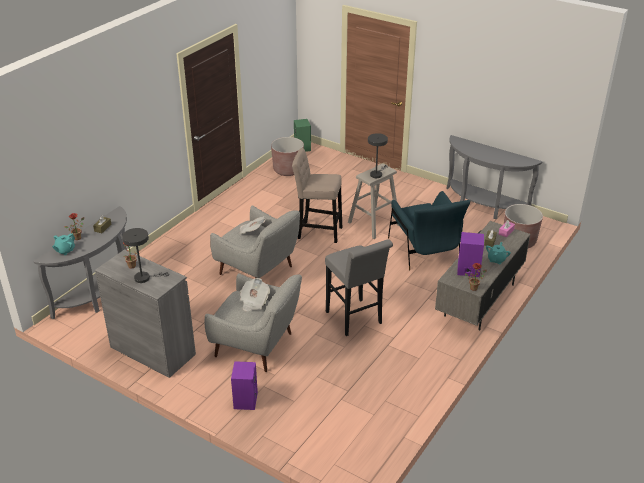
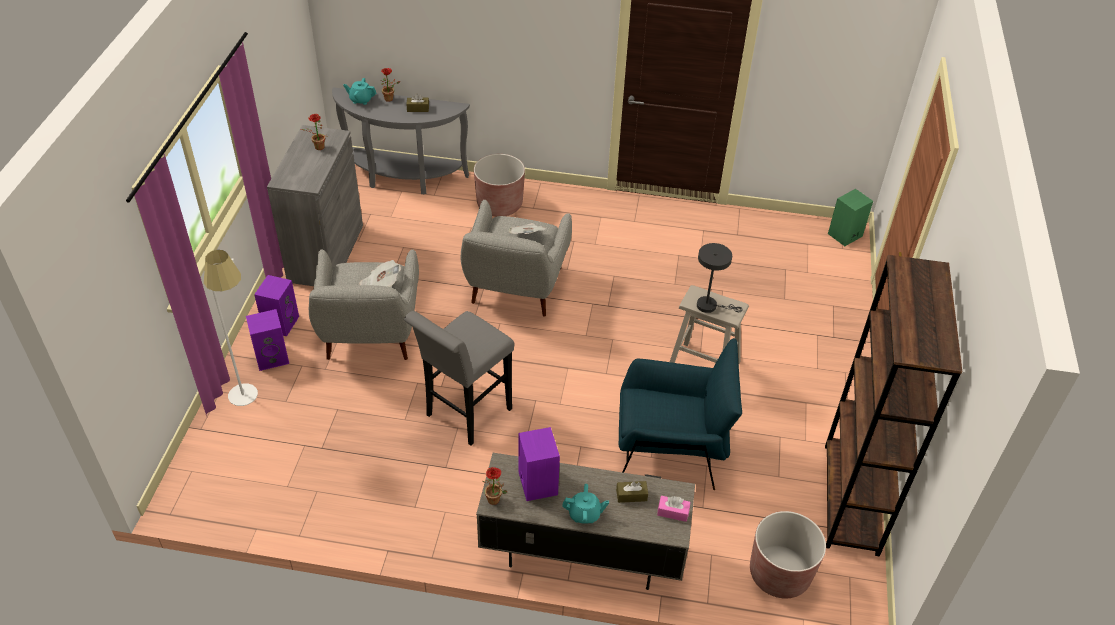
camera: 65 degrees right, 10 degrees up
(145, 277) = (301, 164): grey table lamp -> none
(211, 389) = (281, 323): none -> purple speaker
(283, 419) = (251, 401): none -> white floor lamp
(288, 170) = (772, 239): brown planter -> brown planter (499, 204)
(317, 232) = (639, 317): beige stool -> none
(424, 250) = (670, 450): blue armchair -> blue armchair turned 135 degrees counterclockwise
(483, 206) = (851, 499): grey console table -> brown bookcase

